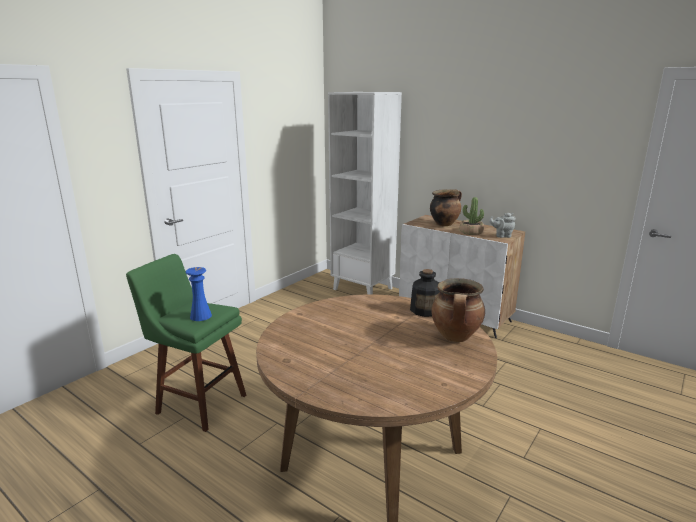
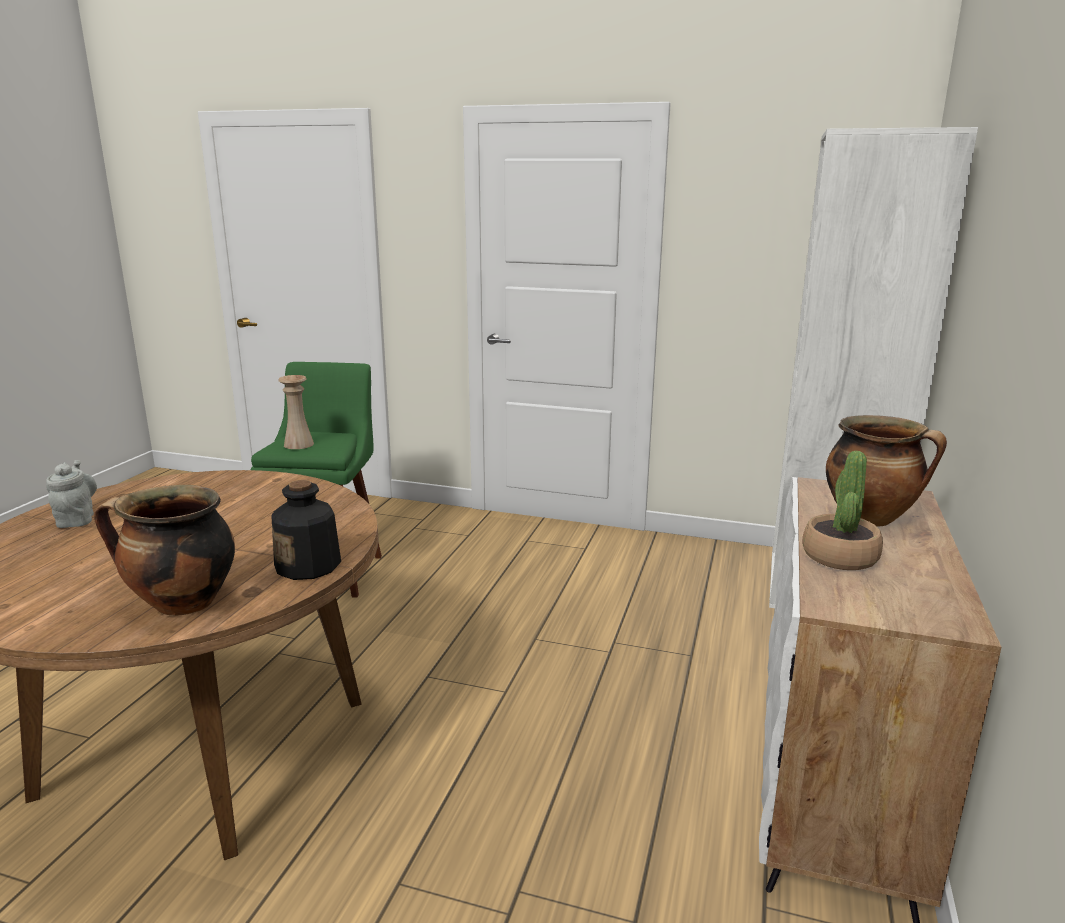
camera: 70 degrees right, 0 degrees up
(201, 316) = (298, 444): blue vase -> beige vase
(502, 236) = (868, 604): grey teapot -> grey teapot (76, 519)

